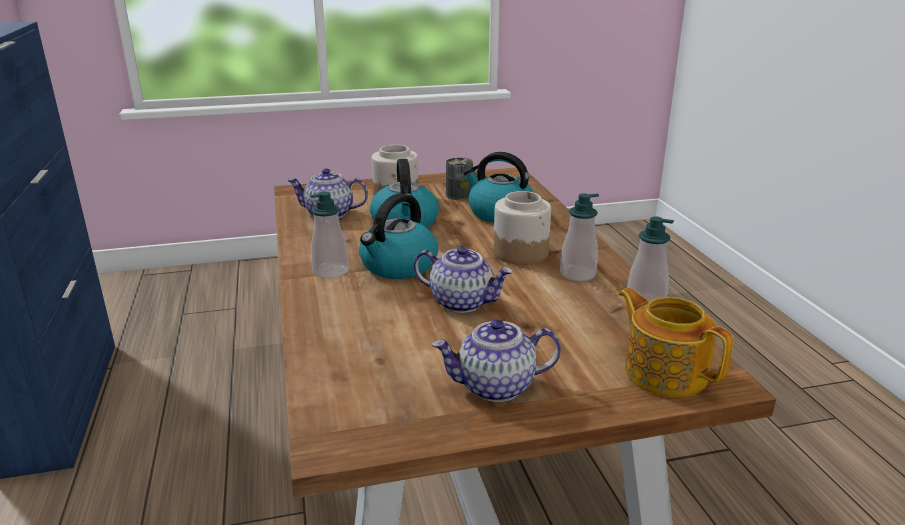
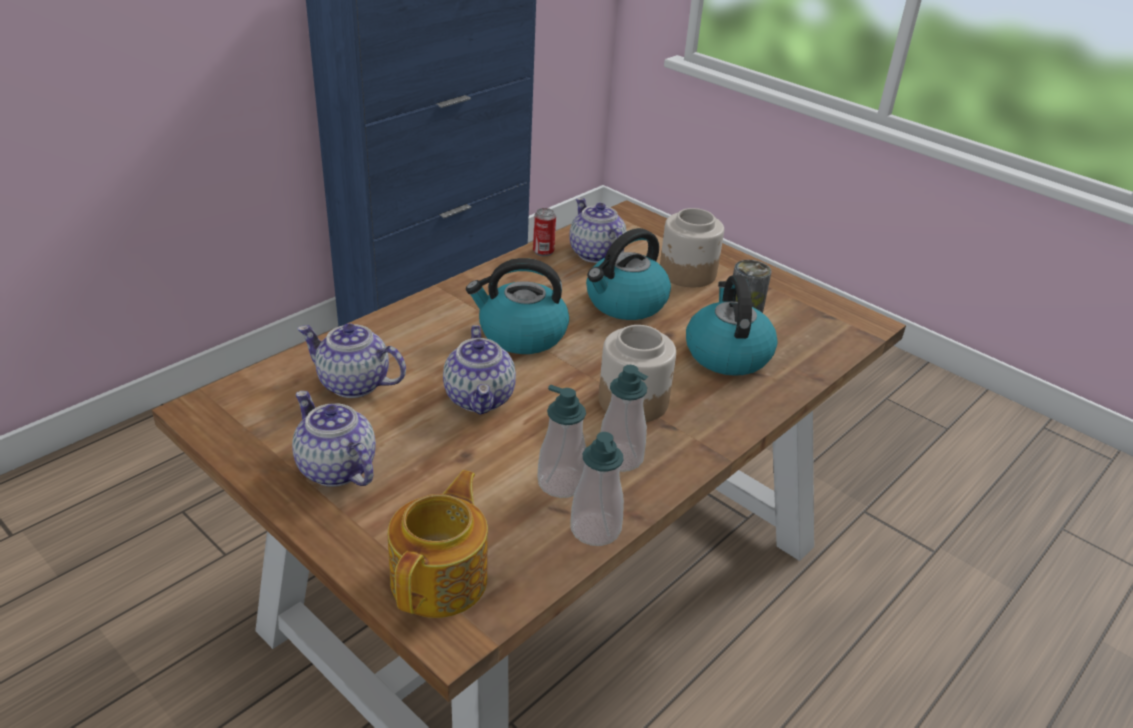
camera: 55 degrees right, 10 degrees up
(298, 229) = (543, 251): none -> can
(330, 272) = (473, 303): soap dispenser -> soap dispenser (561, 483)
(382, 351) = (352, 384): none -> teapot

